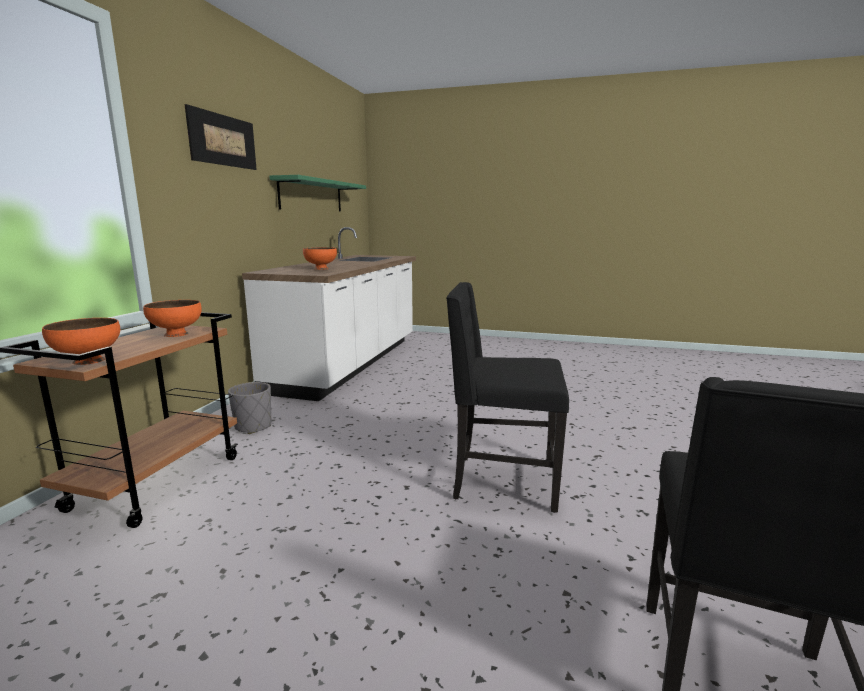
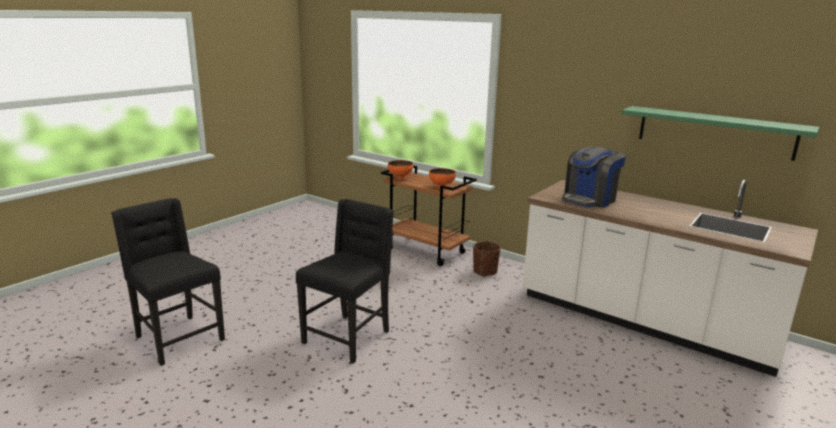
camera: 110 degrees right, 5 degrees up
(223, 140) = (576, 77): picture -> none
(253, 427) = (485, 271): grey planter -> brown planter
(320, 269) = (589, 199): orange bowl -> coffee machine

